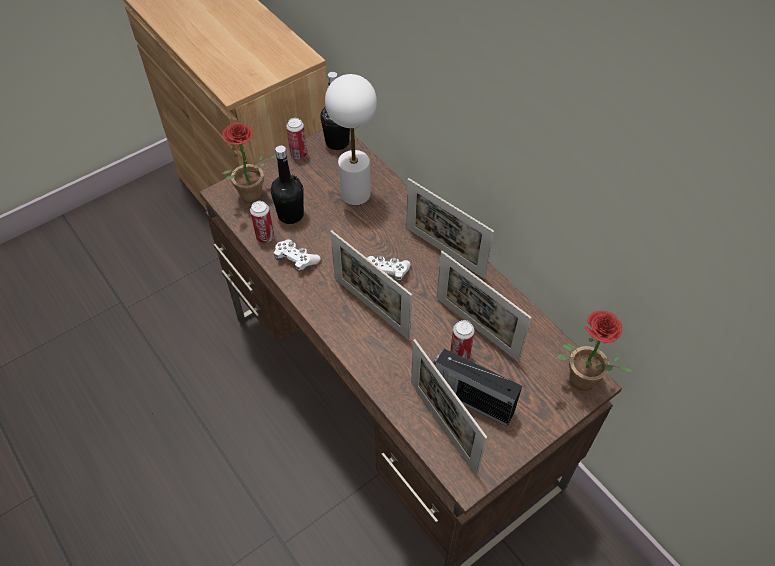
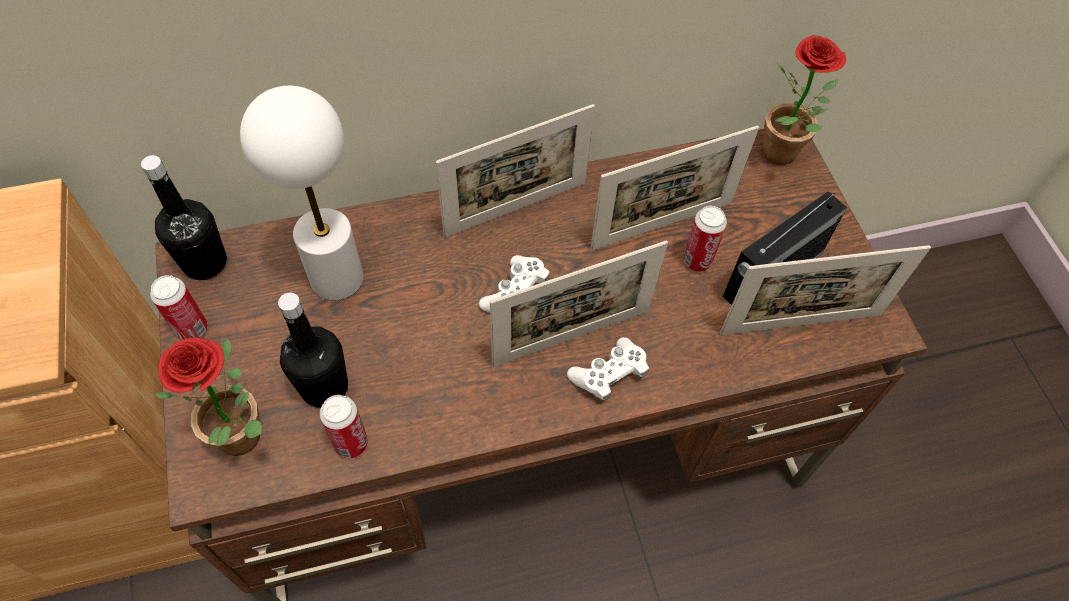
camera: 70 degrees left, 5 degrees up
(296, 259) = (426, 410): white game controller -> white game controller (609, 375)

